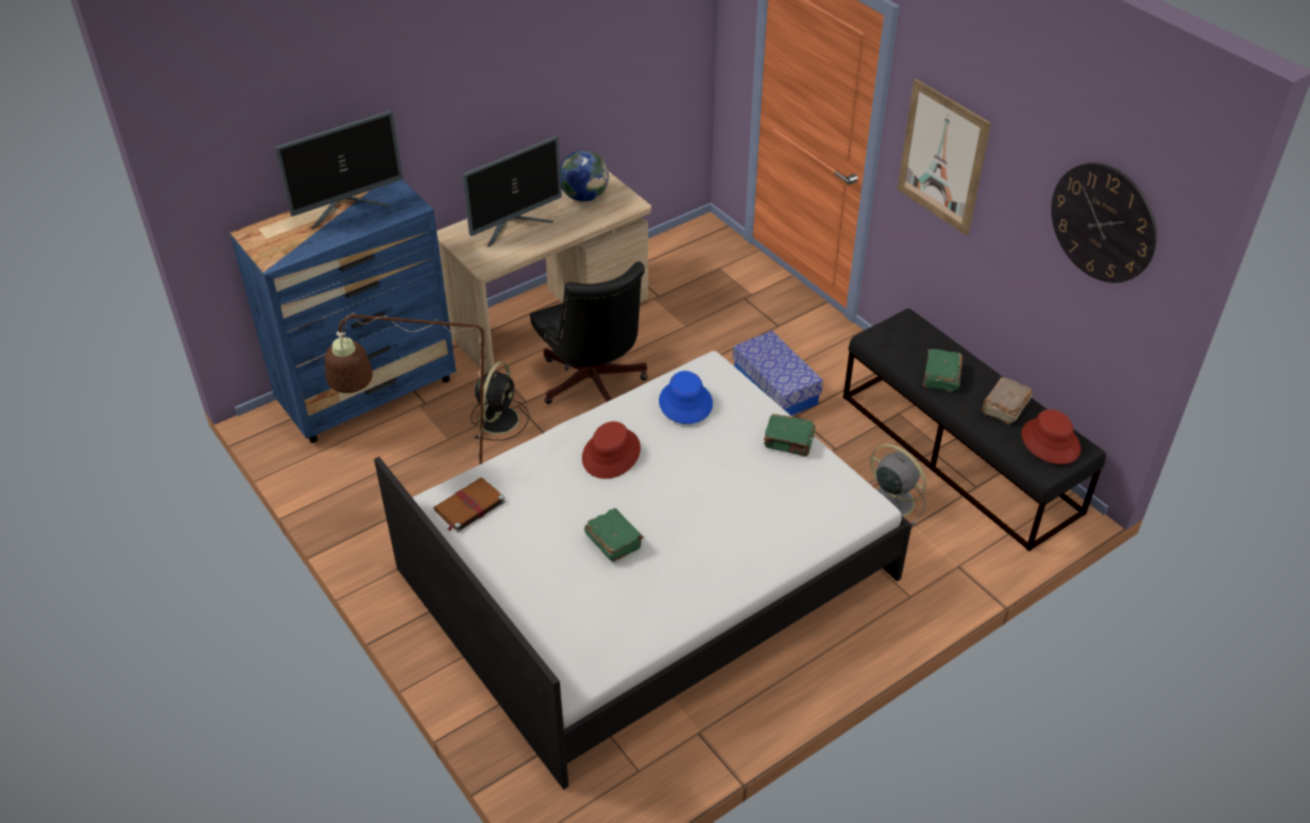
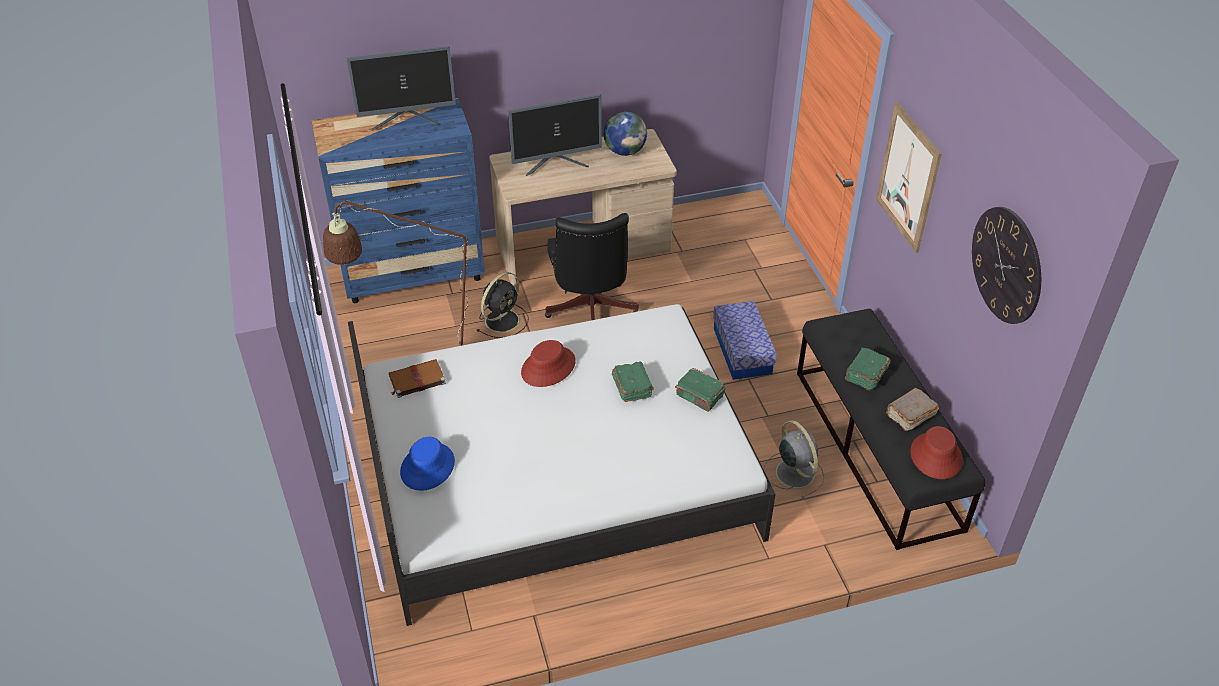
camera: 20 degrees right, 0 degrees up
(613, 541) = (512, 437): green book -> green book (632, 387)
(685, 403) = (630, 341): blue hat -> blue hat (427, 467)

